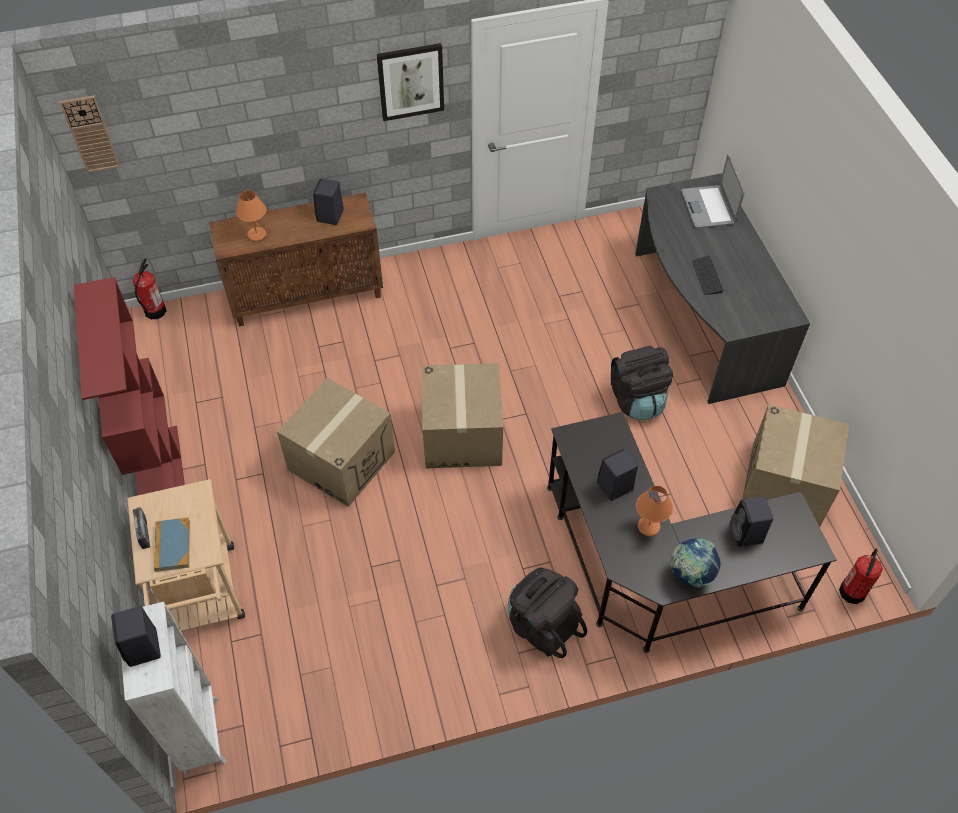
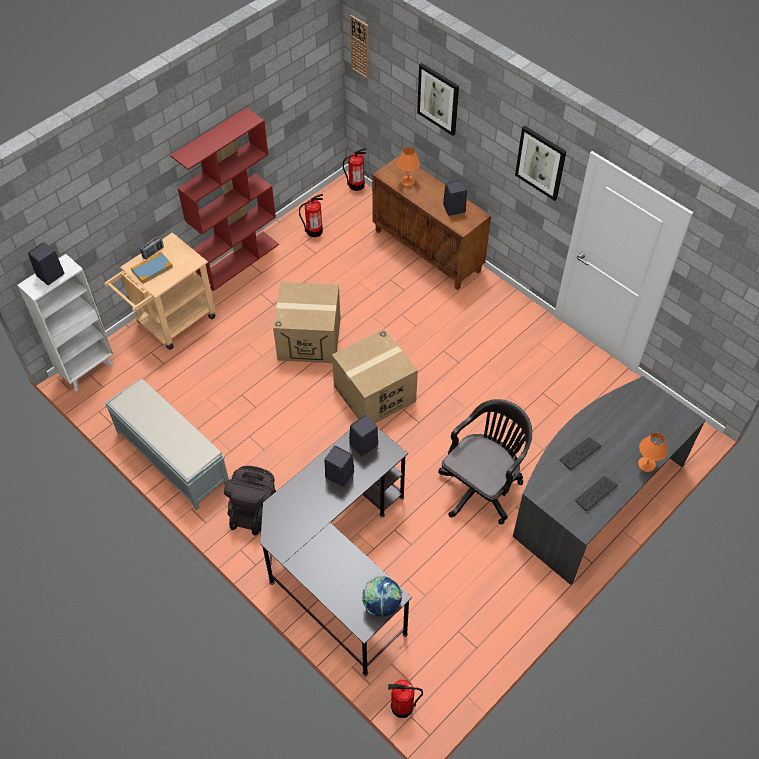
camera: 60 degrees right, 0 degrees up
(187, 383) = (314, 231): none -> fire extinguisher
(241, 111) = (438, 99): none -> picture
(410, 685) = (171, 457): none -> grey bench
(637, 399) = (482, 486): black backpack -> black office chair
(648, 526) = (318, 509): orange table lamp -> orange table lamp (646, 464)
(691, 573) = (295, 551): globe -> globe (382, 604)
(708, 207) = (657, 426): laptop -> none
(747, 534) = (350, 574): black speaker -> black speaker (363, 445)
(758, 288) = (595, 493): none -> keyboard
(785, 484) = (472, 621): cardboard box -> none

